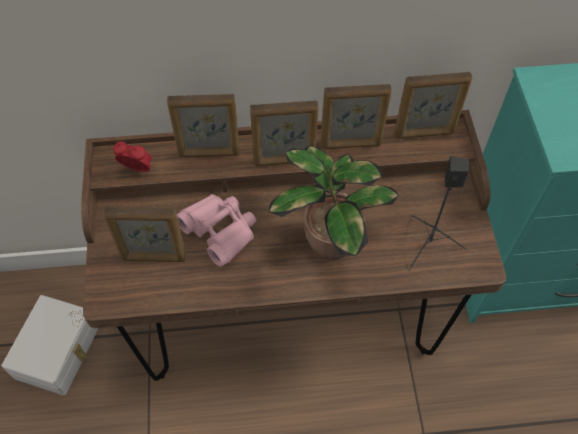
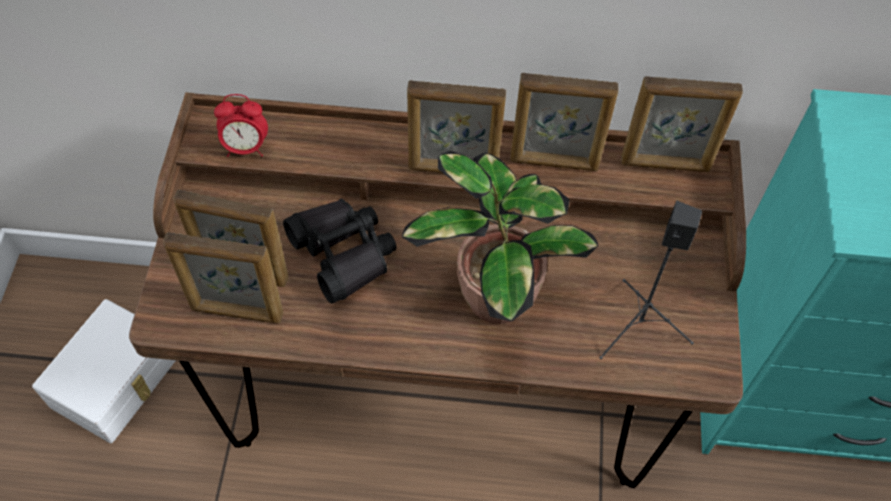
camera: 10 degrees right, 0 degrees up
(138, 170) = (246, 148): alarm clock -> alarm clock turned 150 degrees clockwise
(209, 154) = (350, 141): picture frame -> picture frame (237, 312)
(220, 231) = (343, 254): pink binoculars -> black binoculars

